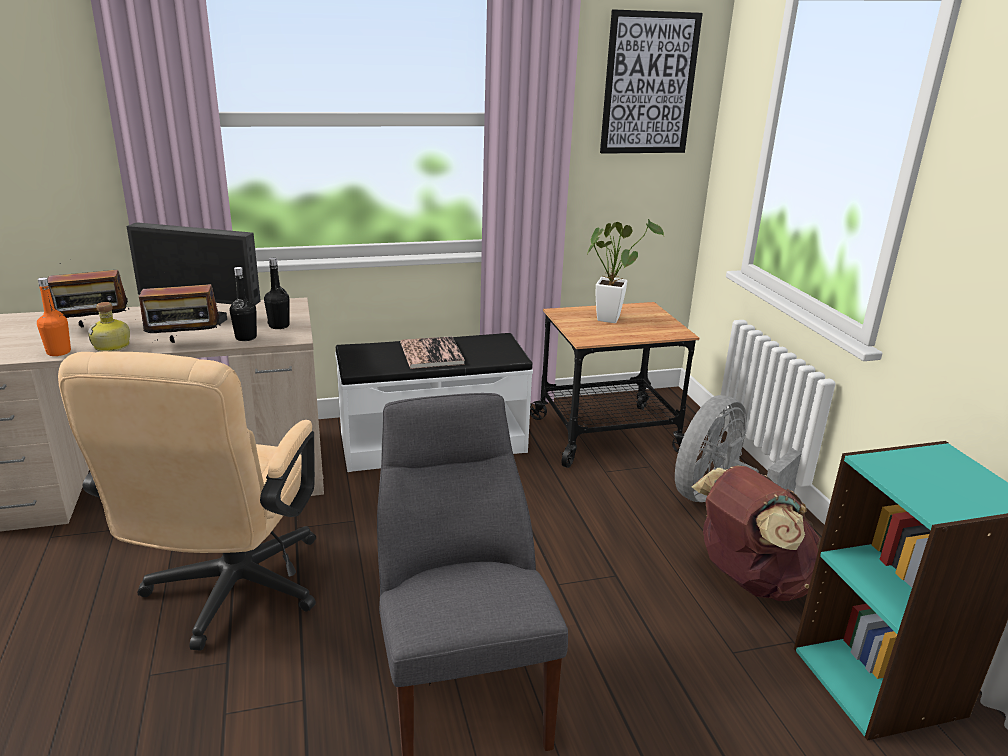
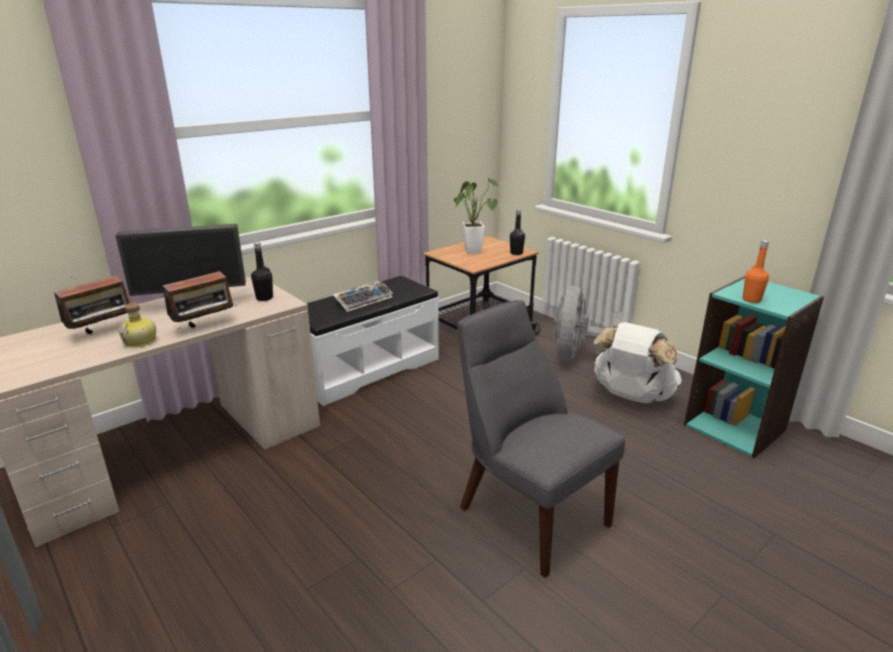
camera: 25 degrees left, 0 degrees up
(59, 352) = (96, 356): orange bottle -> orange bottle (751, 300)
(228, 596) = (315, 515): beige office chair -> none
(246, 337) = (249, 311): black bottle -> black bottle (516, 253)
(431, 354) = (364, 300): book -> keyboard
(649, 84) = (463, 81): picture -> none
(749, 580) = (631, 396): brown backpack -> white backpack

